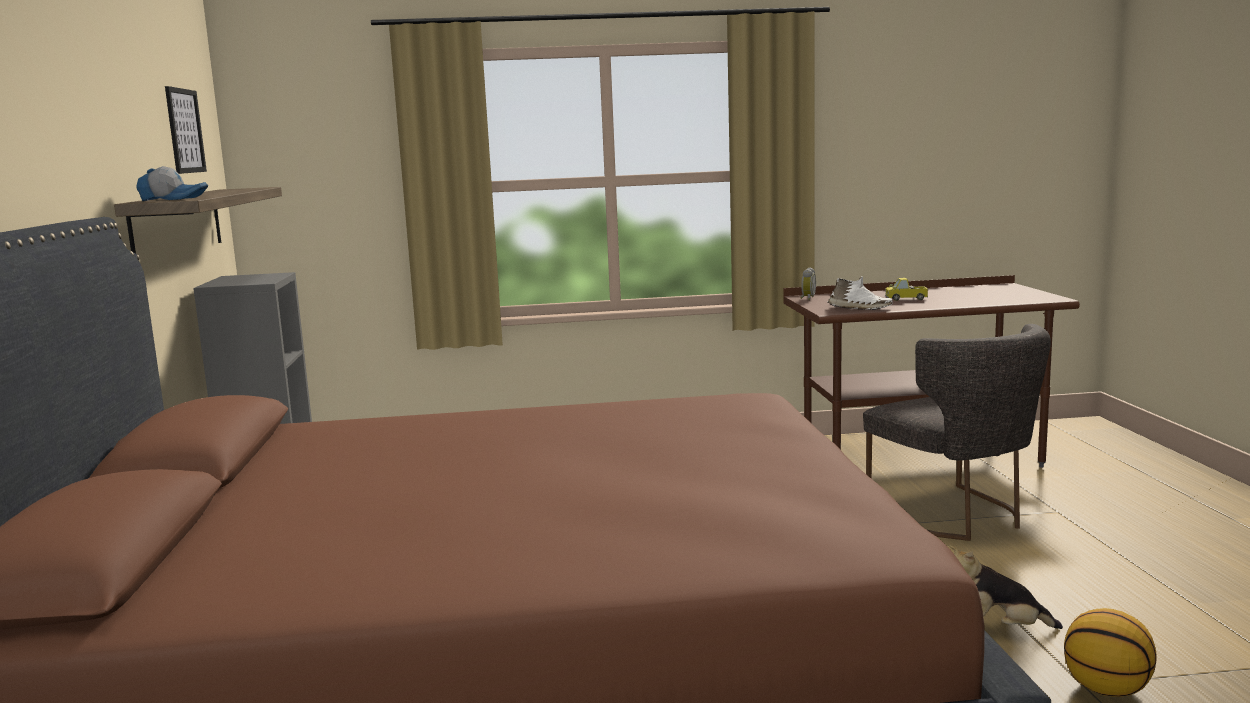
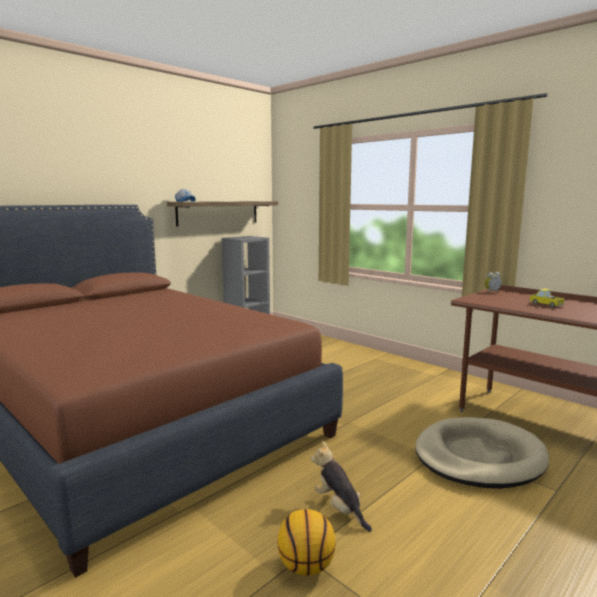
camera: 50 degrees right, 0 degrees up
(185, 131) = (235, 176): picture -> none
(859, 308) = (490, 302): white shoe -> none
(956, 516) = (478, 457): grey chair -> beige dog bed

